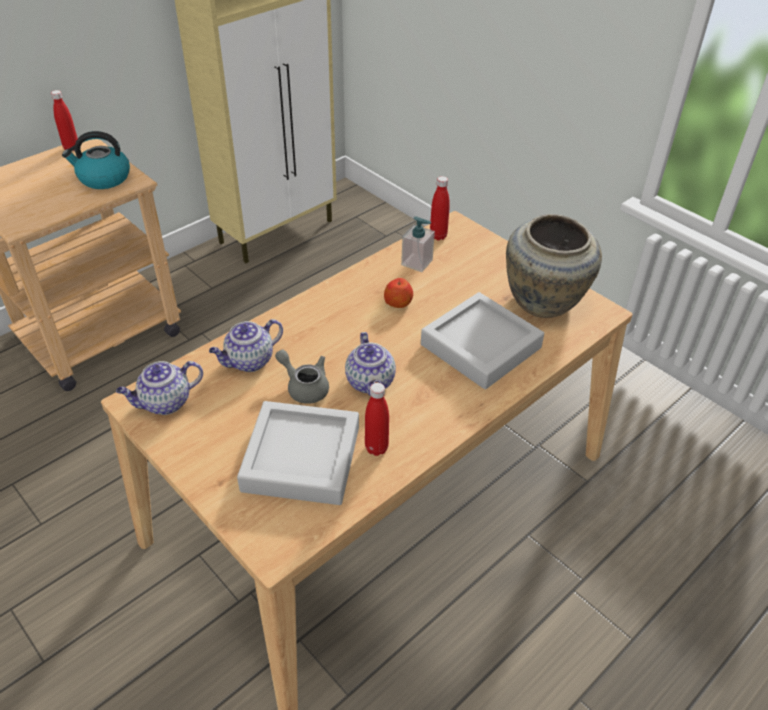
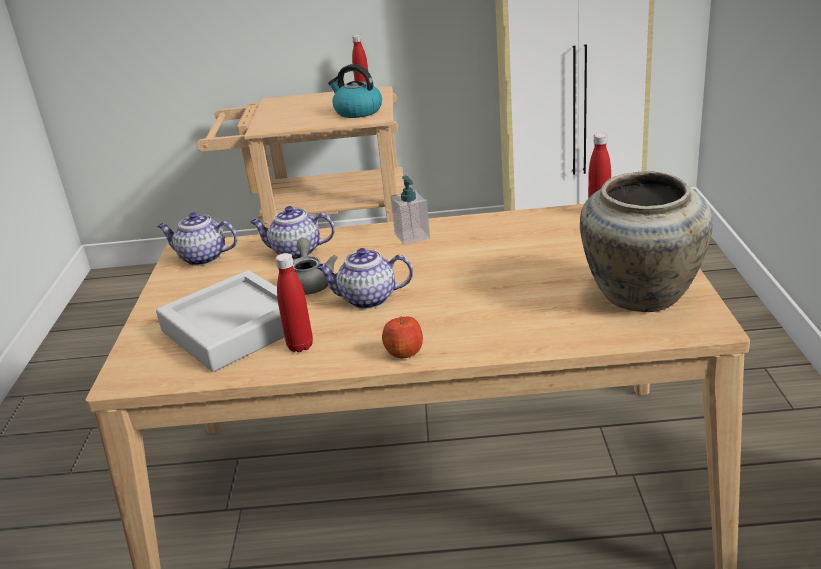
camera: 45 degrees right, 15 degrees down
(371, 383) = (367, 299): teapot -> teapot turned 60 degrees clockwise
(398, 302) = (481, 250): apple -> apple (404, 352)
(417, 262) = (545, 227): soap dispenser -> soap dispenser (412, 236)
(480, 346) = (513, 308): grey tray -> none

